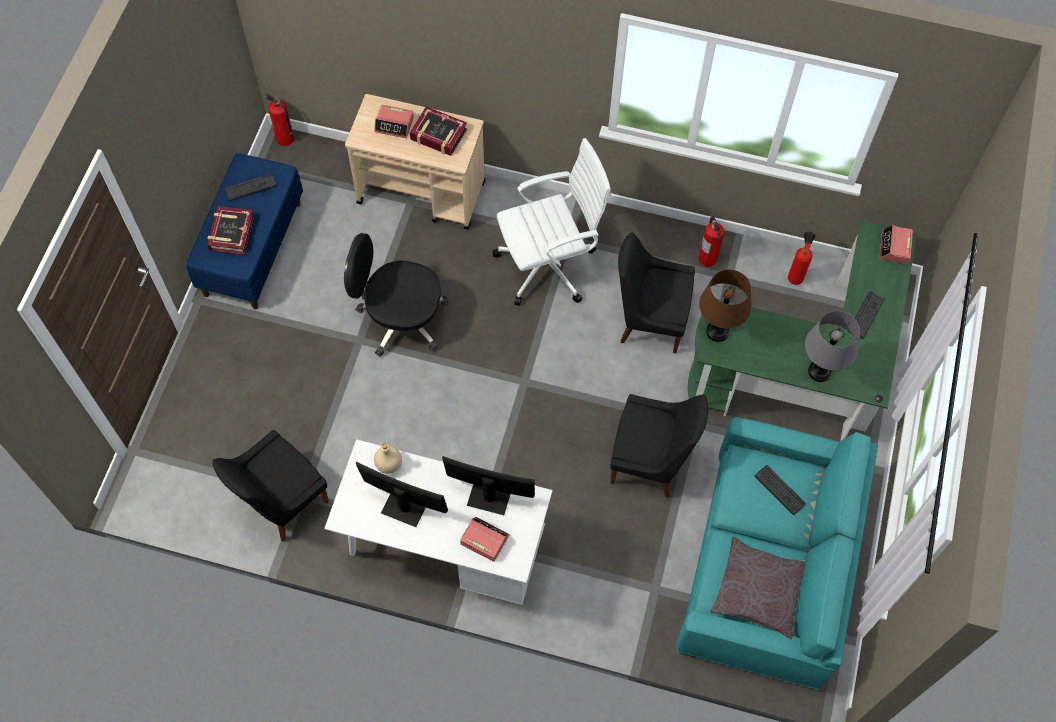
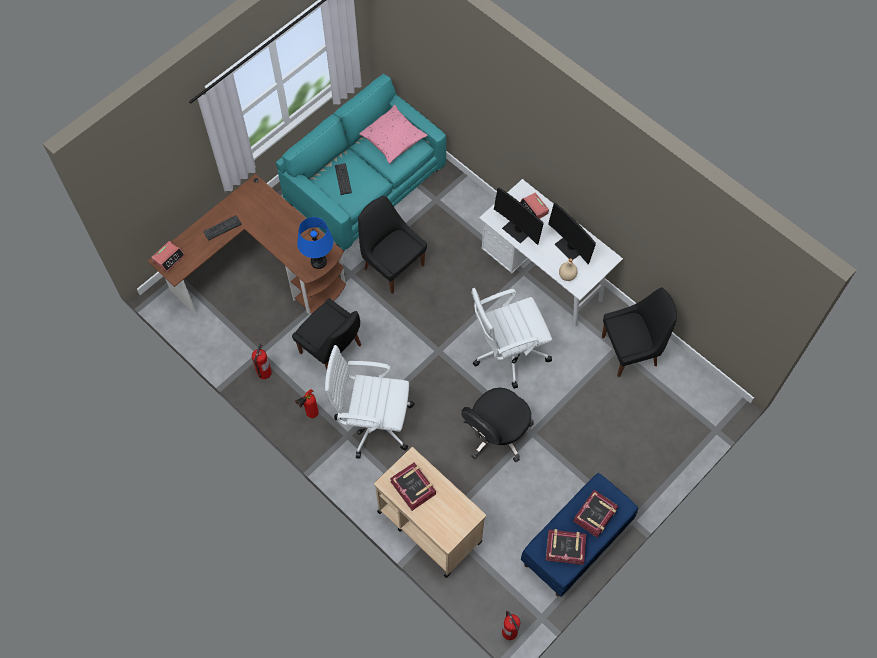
camera: 150 degrees left, 0 degrees up
(250, 187) = (565, 548): keyboard -> book
(394, 125) = (440, 513): alarm clock -> none
(400, 319) = (496, 434): black office chair -> black office chair turned 90 degrees clockwise
(438, 421) = (508, 352): none -> white office chair
(717, 331) = (318, 261): brown table lamp -> blue table lamp
(759, 591) = (392, 138): grey pillow -> pink pillow
(796, 276) = (217, 332): fire extinguisher -> fire extinguisher (310, 415)
(804, 373) = (261, 270): green desk -> brown desk
(819, 371) = (277, 210): grey table lamp -> none

